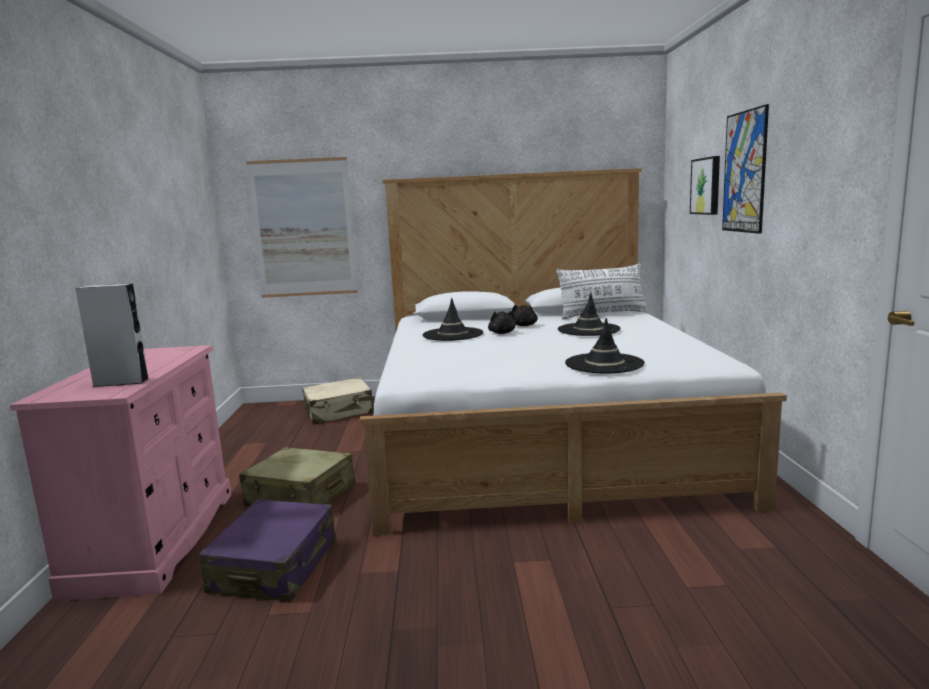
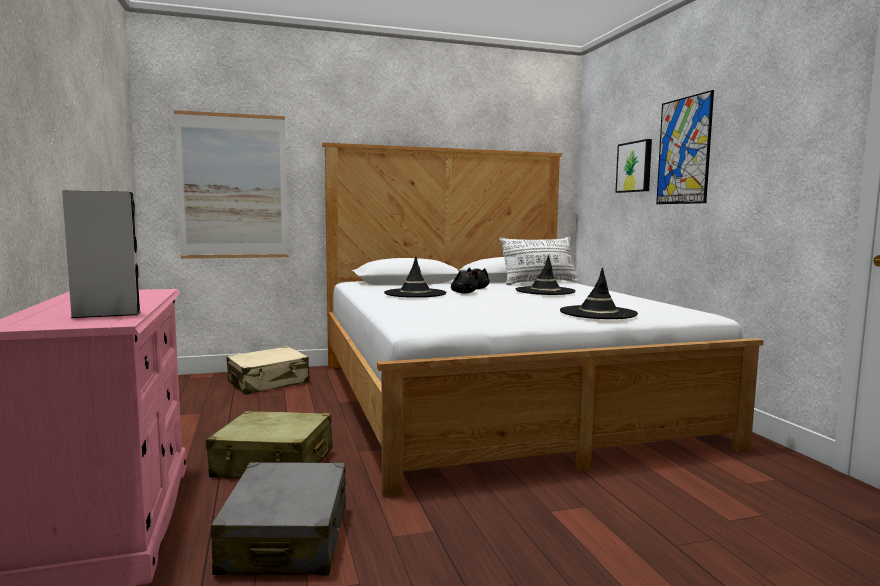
camera: 15 degrees left, 5 degrees down
(275, 567) = (286, 538): purple suitcase -> grey suitcase

